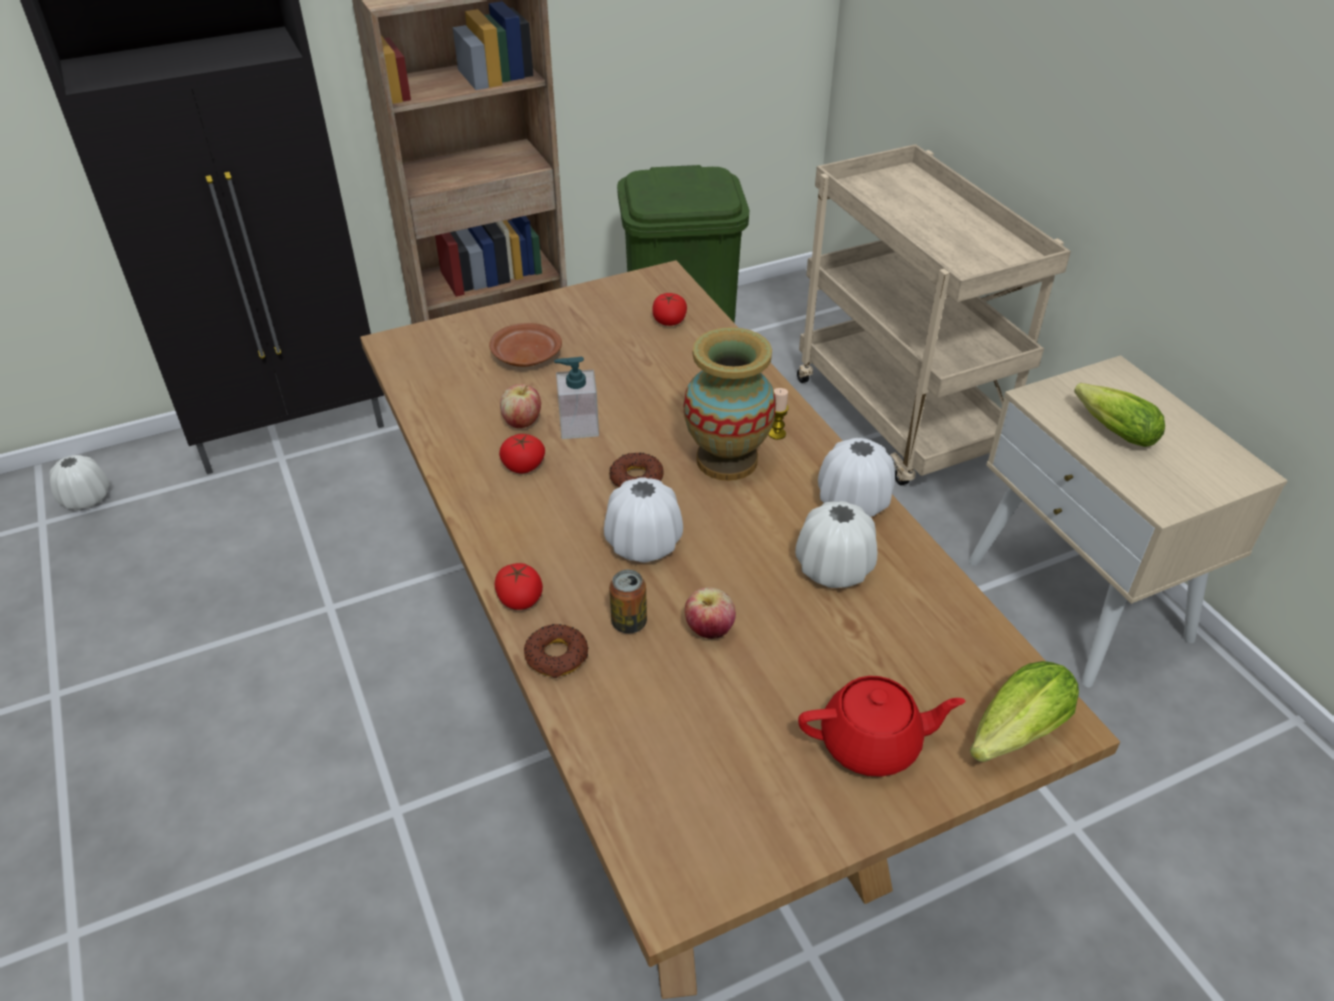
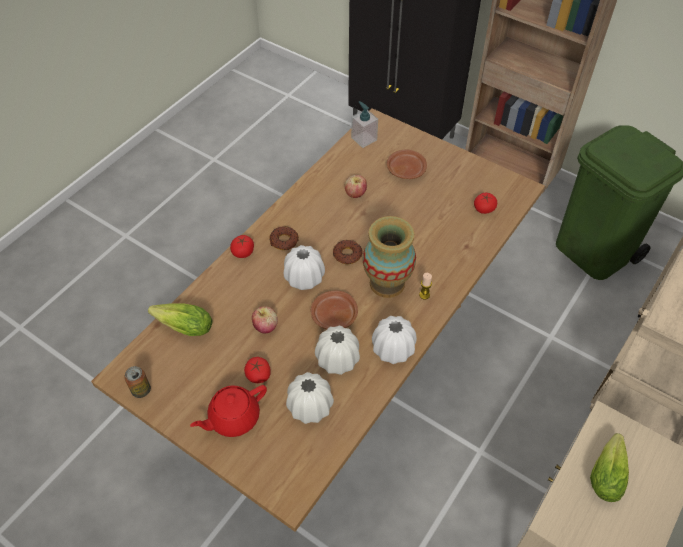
camera: 60 degrees right, 10 degrees up
(86, 499) = (309, 98): white vase -> white vase (310, 407)
(523, 465) = (326, 210): tomato -> tomato (258, 375)
(557, 656) = (218, 280): donut -> donut (284, 241)
(578, 426) = (368, 215): soap dispenser -> soap dispenser (364, 139)
(629, 622) = (252, 296): can -> can (141, 390)
(746, 540) = (334, 316): none -> brown plate
(872, 744) = (233, 418): red teapot -> red teapot turned 90 degrees clockwise
(1011, 736) = (270, 475): lettuce -> lettuce (182, 326)

